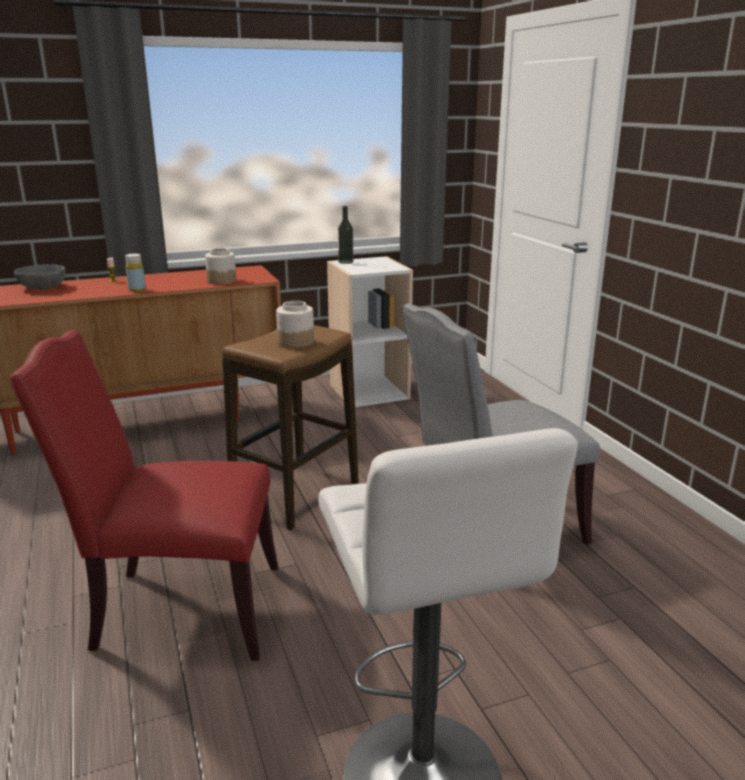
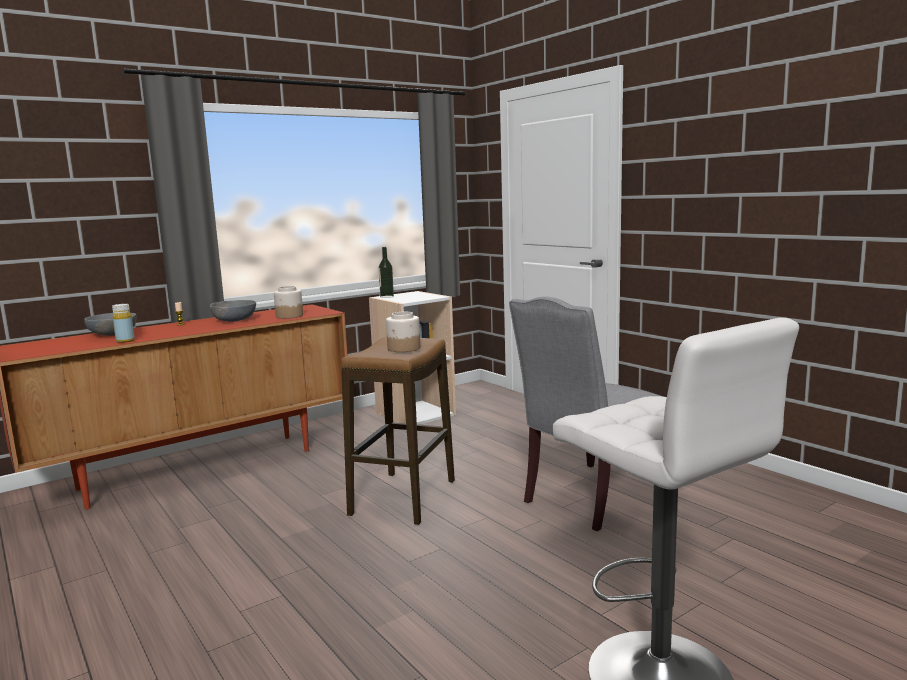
camera: 15 degrees left, 10 degrees down
(137, 290) = (214, 328): yellow bottle -> yellow bottle (125, 341)
(166, 281) = (235, 320): none -> grey bowl
(179, 609) = (356, 602): red chair -> none

